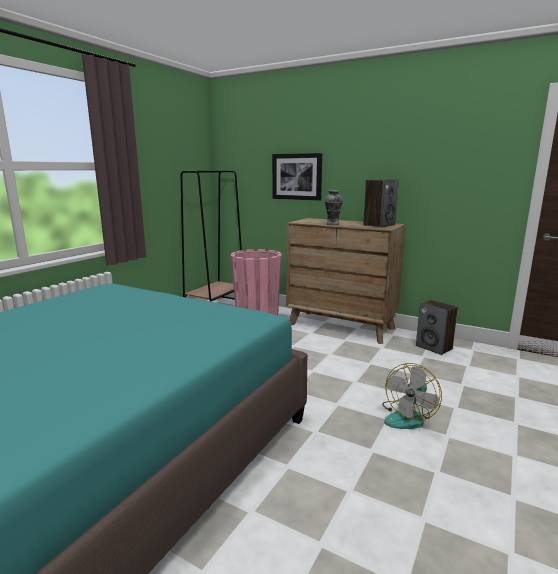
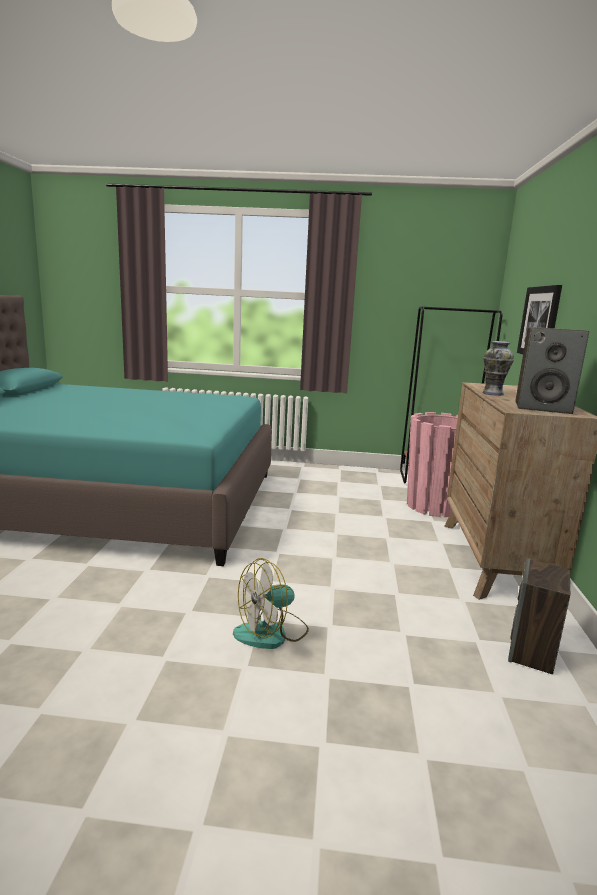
camera: 65 degrees right, 0 degrees up
(408, 417) = (271, 633): fan -> fan turned 45 degrees counterclockwise

